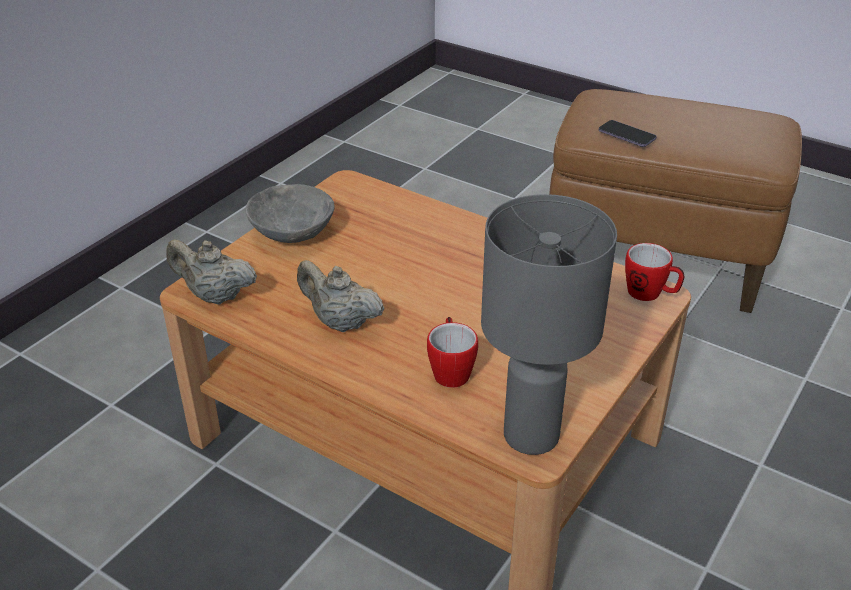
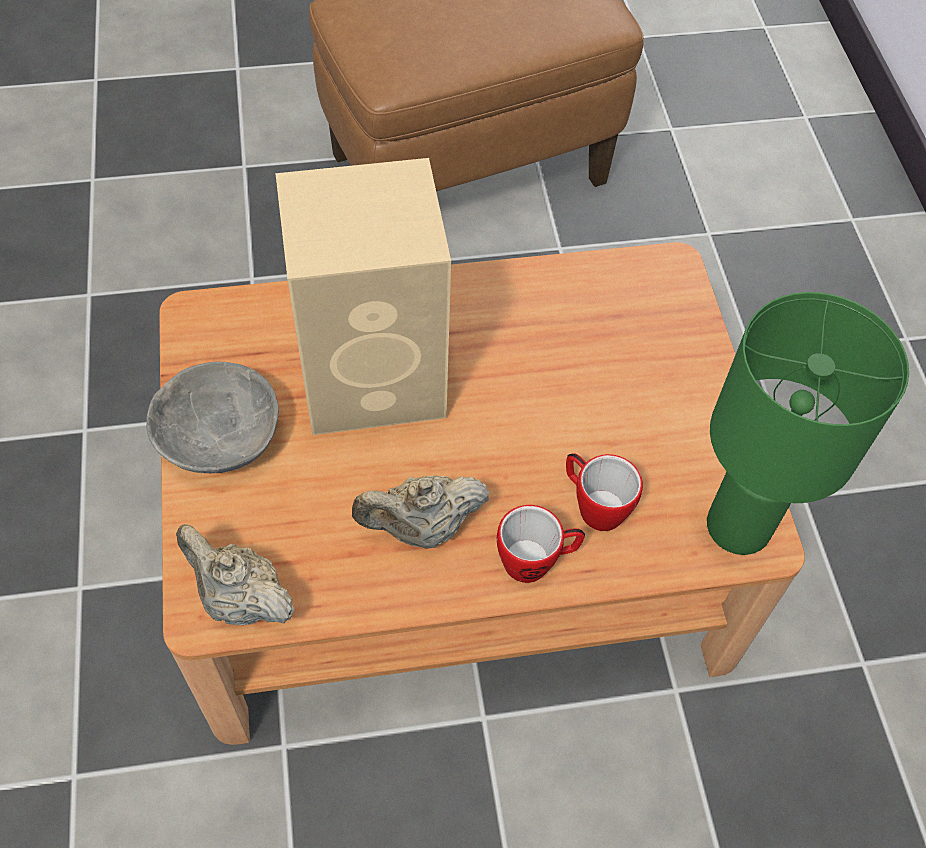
camera: 45 degrees left, 20 degrees up
(214, 296) = (239, 598): beige teapot -> beige teapot turned 60 degrees clockwise
(404, 250) = (376, 377): none -> beige speaker
(533, 435) = (740, 525): grey table lamp -> green table lamp
(627, 135) = (441, 57): phone -> none
(650, 294) = (664, 272): mug -> mug (536, 561)

